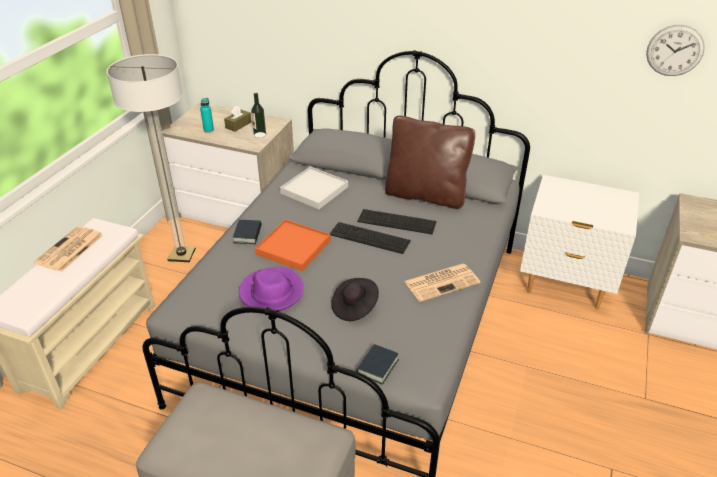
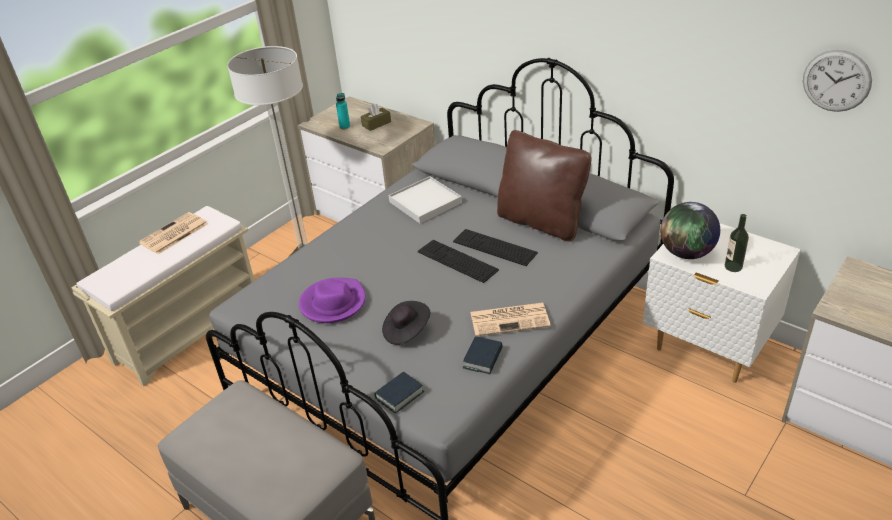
camera: 20 degrees right, 0 degrees up
(248, 235) = (337, 241): book -> book (483, 358)
(260, 135) = (393, 136): bottle -> bottle (733, 267)
(293, 247) = (375, 260): orange tray -> none
(557, 206) = (686, 253): none -> globe

